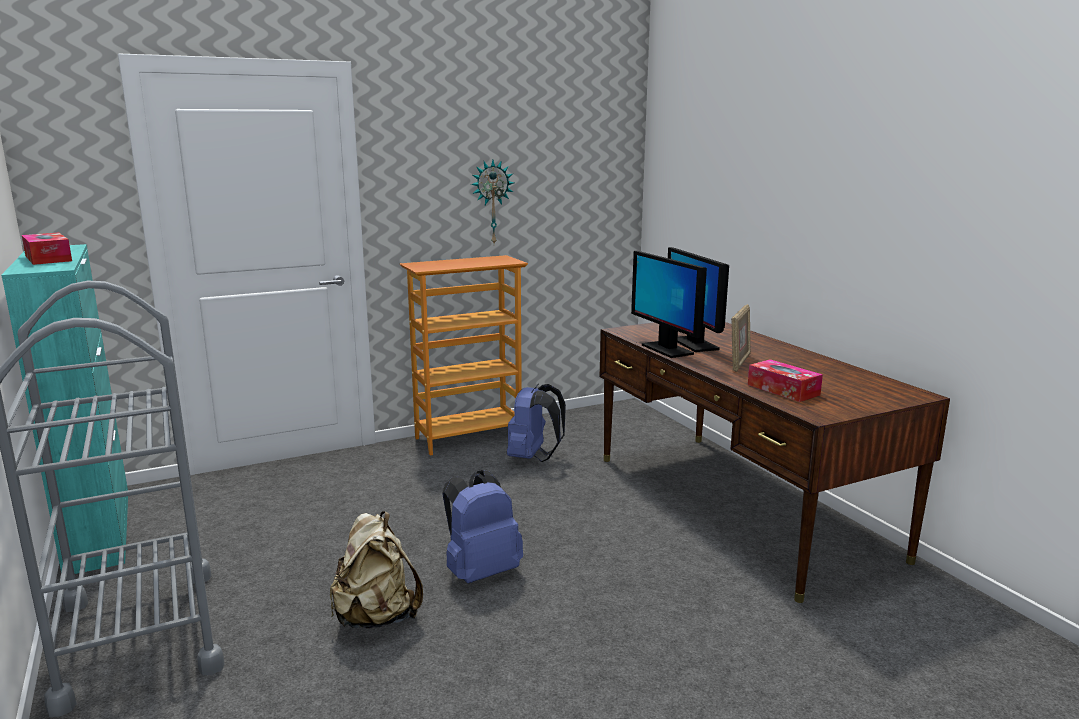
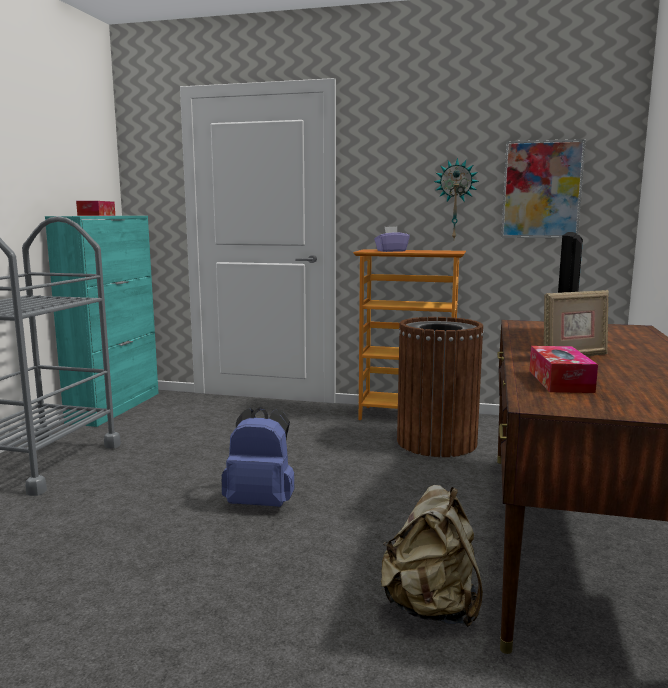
camera: 40 degrees right, 5 degrees down
(376, 617) = (153, 503): beige backpack -> beige backpack (432, 608)
(447, 265) = (391, 251): none -> purple tissue box
(533, 457) = (436, 442): blue backpack -> brown trash can
(568, 189) = (541, 190): none -> picture
(666, 349) = (522, 338): monitor -> none

